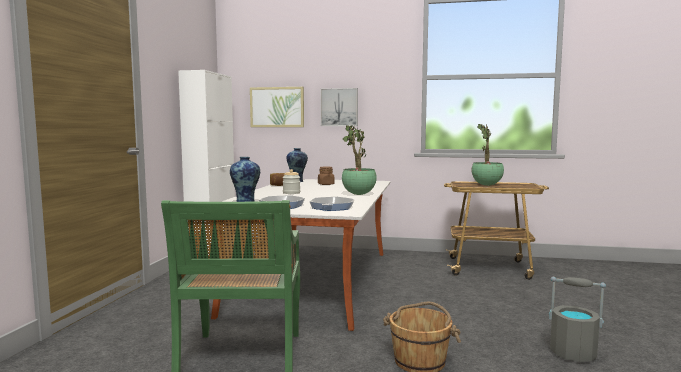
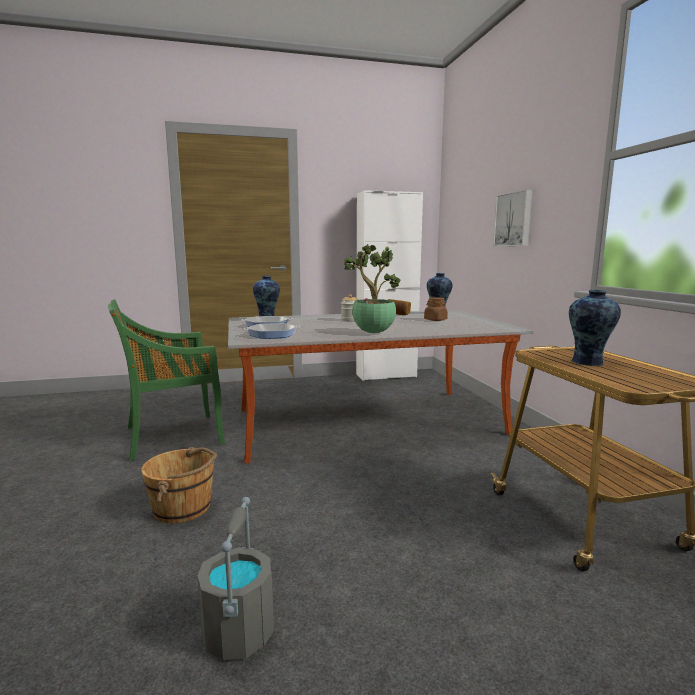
camera: 65 degrees right, 5 degrees up
(277, 107) = (469, 223): picture -> none
(487, 185) = (588, 363): potted plant -> vase

